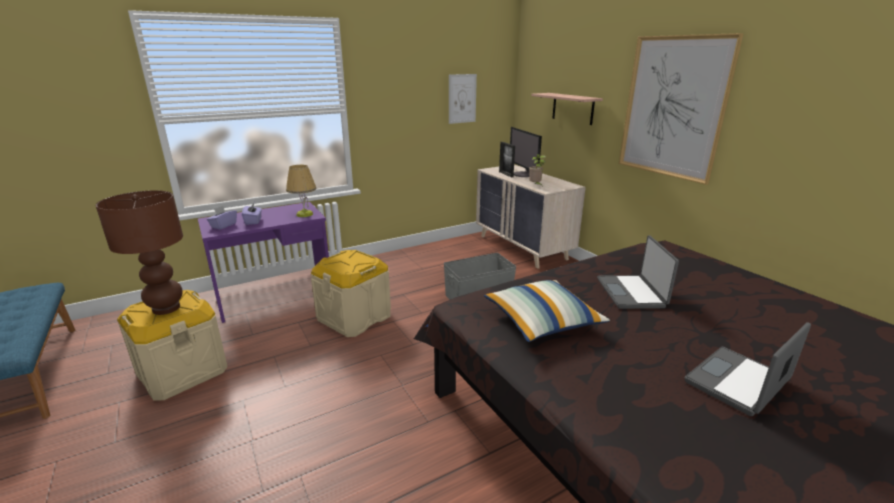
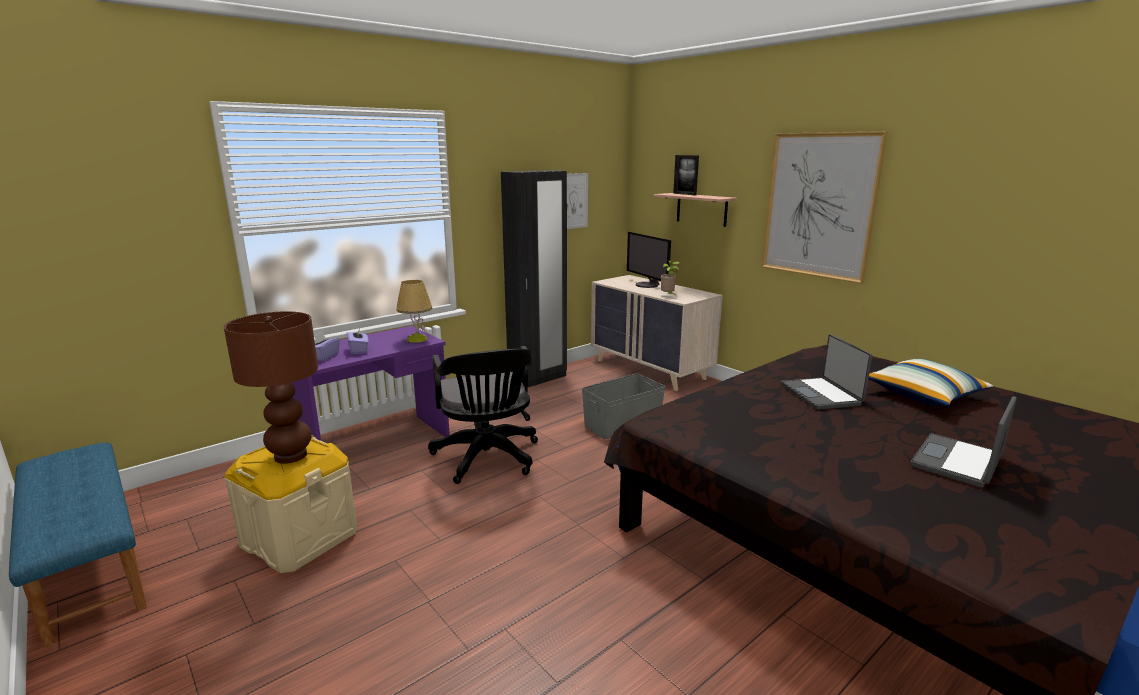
camera: 10 degrees left, 5 degrees down
(354, 317) = (488, 459): beige storage box -> black office chair
(425, 250) = (538, 379): none -> black wardrobe
(506, 174) = (627, 285): picture frame -> picture frame (684, 194)
(542, 322) = (749, 428): pillow -> pillow (924, 396)

